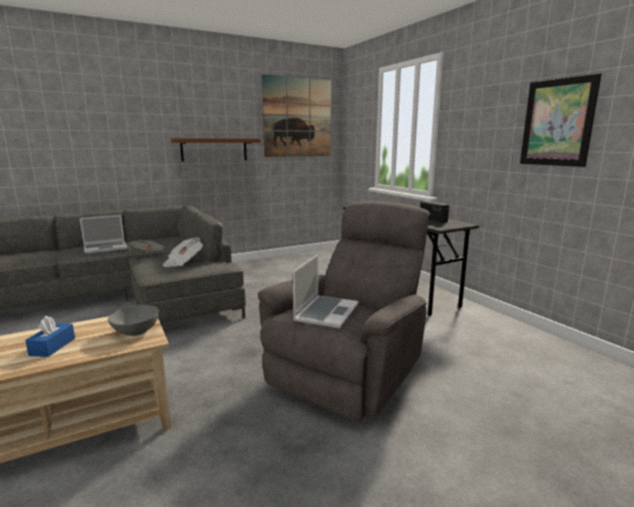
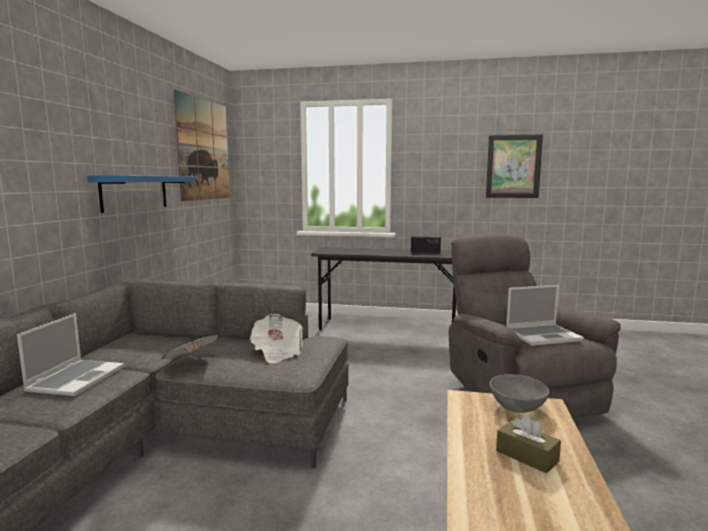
camera: 50 degrees left, 5 degrees down
(52, 347) = (527, 456): blue tissue box -> brown tissue box
(214, 149) = (135, 192): brown shelf -> blue shelf
(326, 312) = (543, 336): laptop -> laptop turned 105 degrees clockwise

